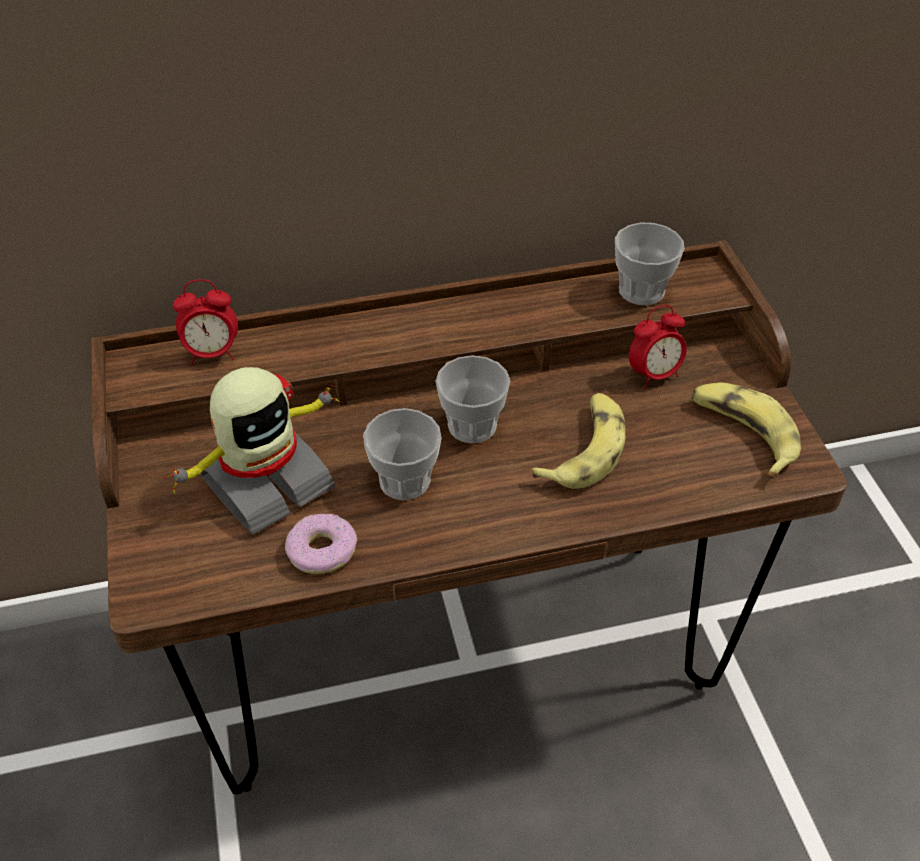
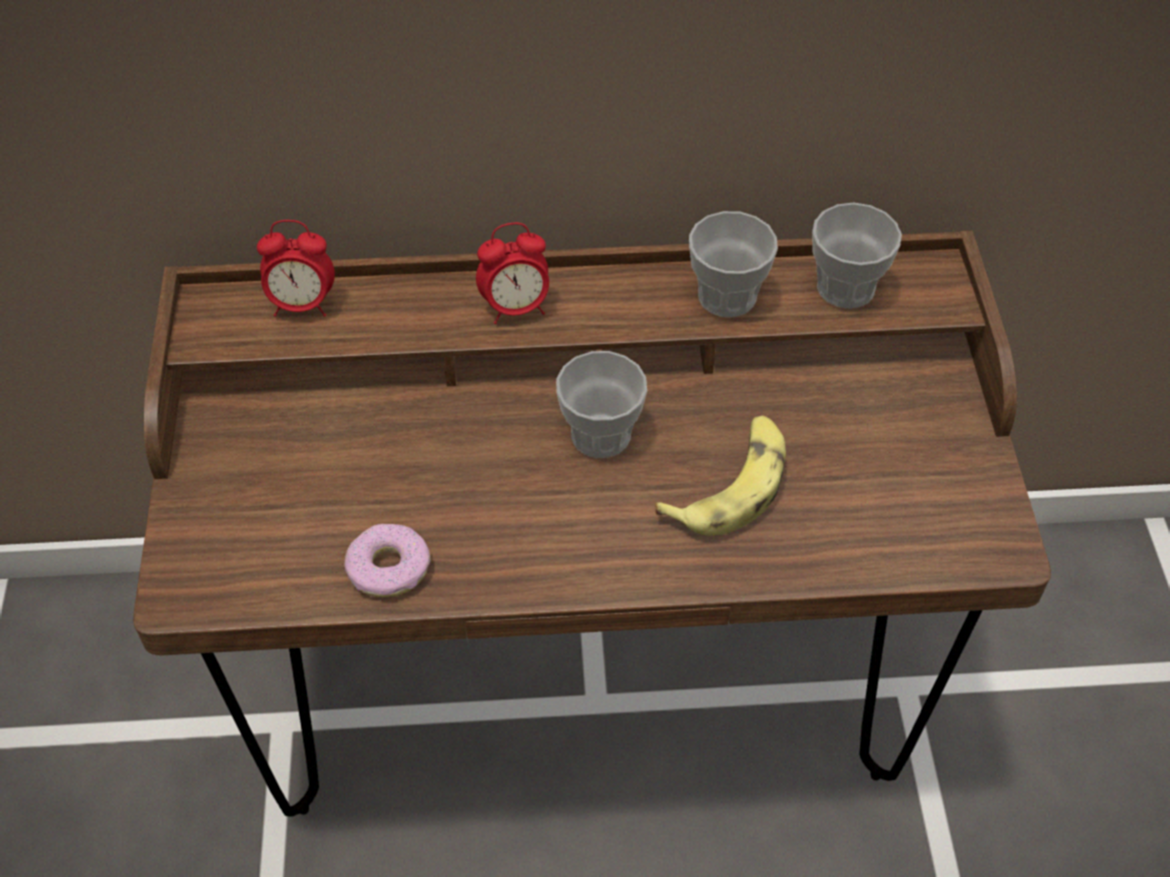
camera: 10 degrees right, 5 degrees up
(265, 482) = (340, 472): toy robot -> none
(404, 481) = (504, 494): cup -> cup (727, 296)
(654, 375) = (843, 398): alarm clock -> alarm clock (515, 308)
(742, 433) = (935, 491): banana -> none

